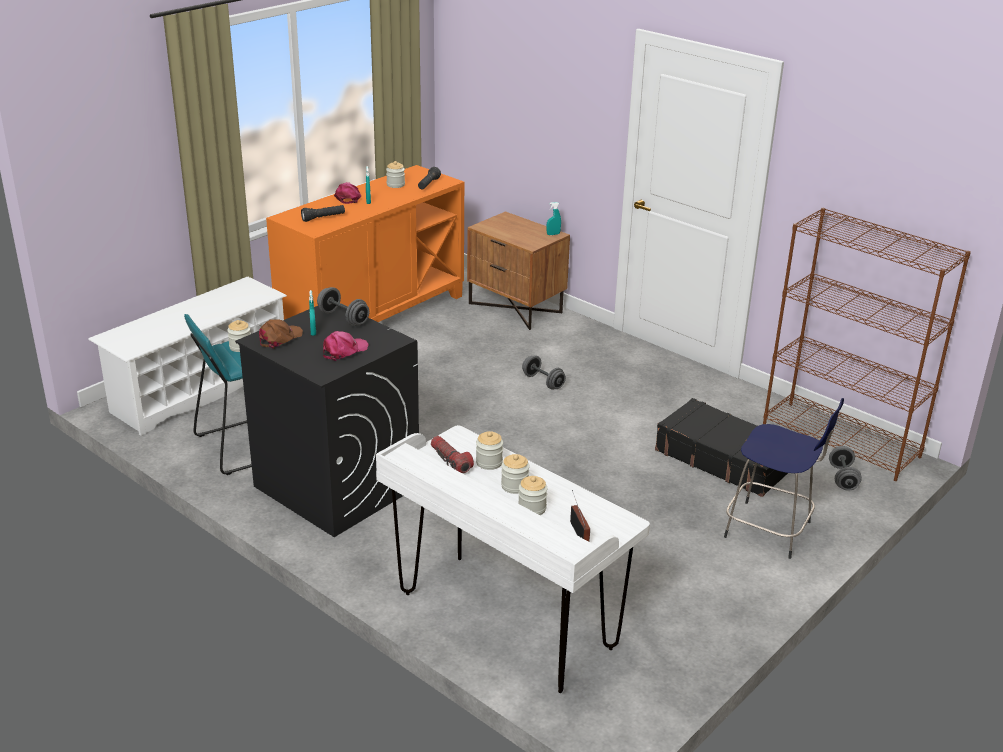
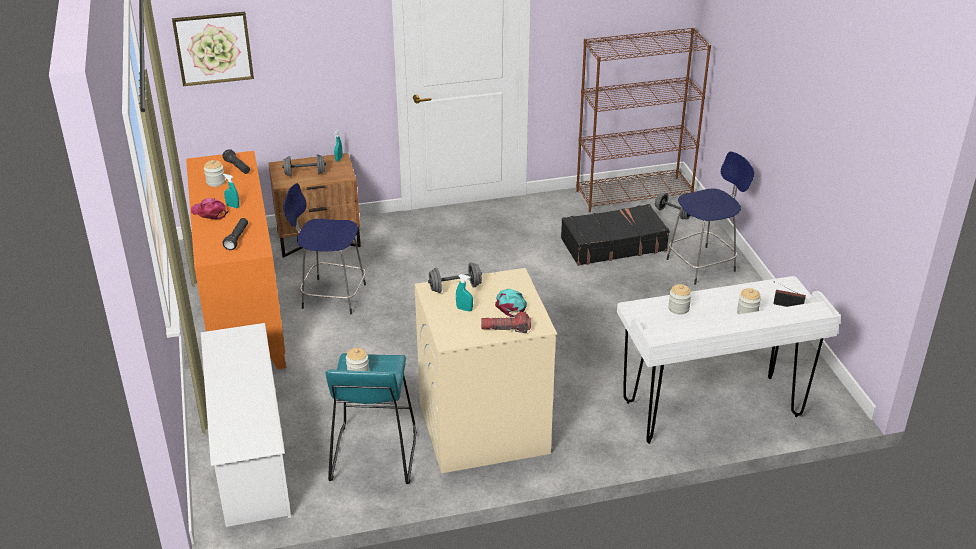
camera: 55 degrees left, 5 degrees up
(280, 338) = (458, 328): brown cap -> none
(335, 486) = (482, 428): black washing machine -> beige washing machine
(344, 351) = (510, 305): pink cap -> turquoise cap
(442, 344) = (331, 296): none -> blue stool
(450, 461) = (663, 323): flashlight -> flashlight (505, 329)
(483, 75) = (213, 48): none -> picture
(514, 486) = (716, 309): jar -> none
(543, 382) = (442, 273): grey dumbbell -> grey dumbbell (305, 174)

